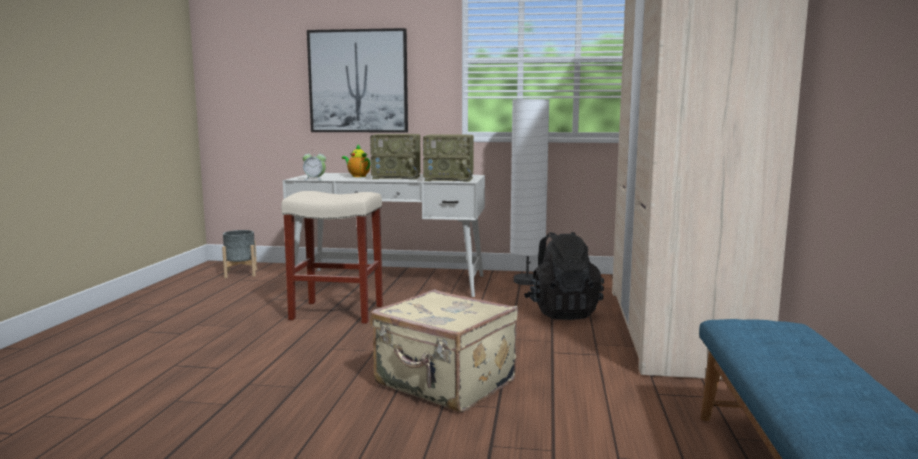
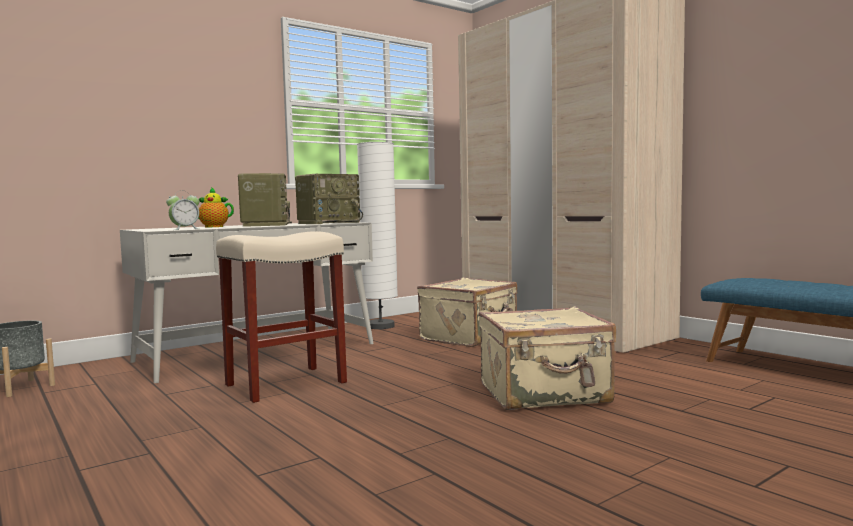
camera: 45 degrees left, 5 degrees down
(358, 81) = (163, 115): picture -> none
(397, 177) = (265, 225): radio -> radio turned 60 degrees counterclockwise
(562, 312) = (470, 337): black backpack -> beige suitcase

